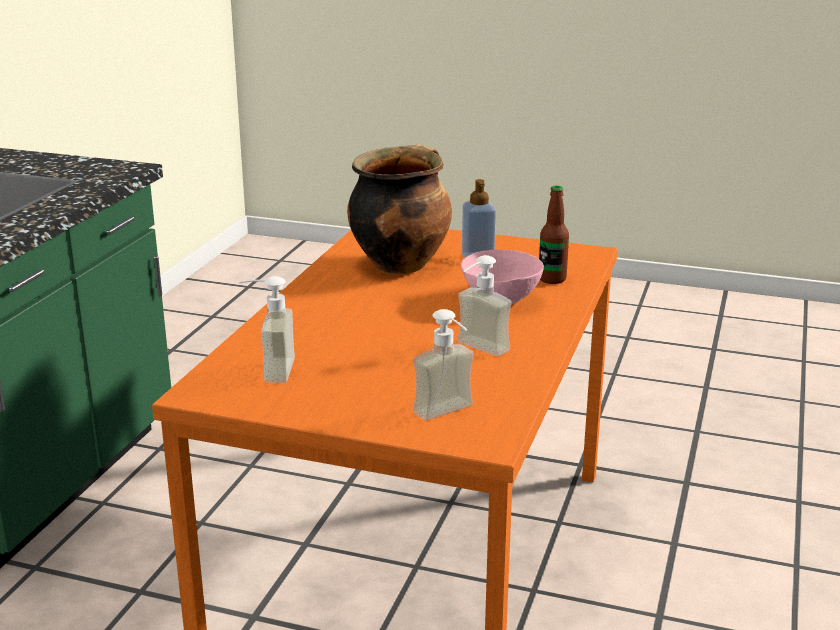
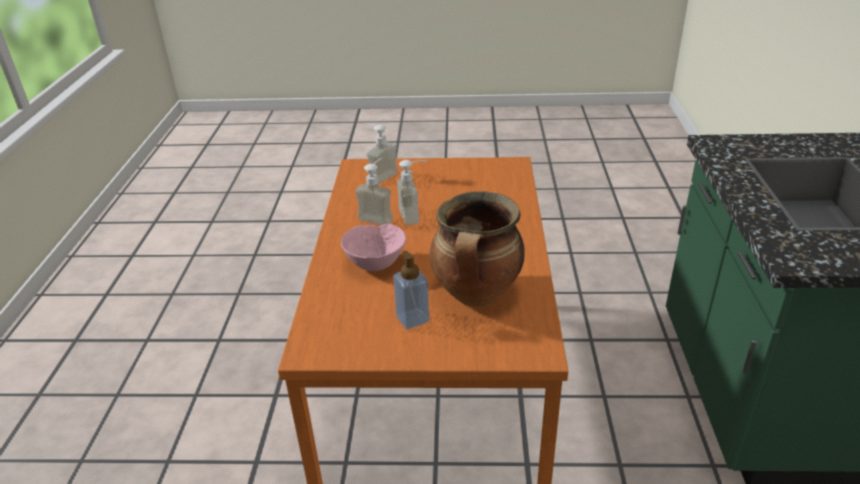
camera: 165 degrees right, 10 degrees up
(268, 370) = (491, 182): soap dispenser -> soap dispenser (416, 215)
(552, 279) = (339, 300): bottle -> none

